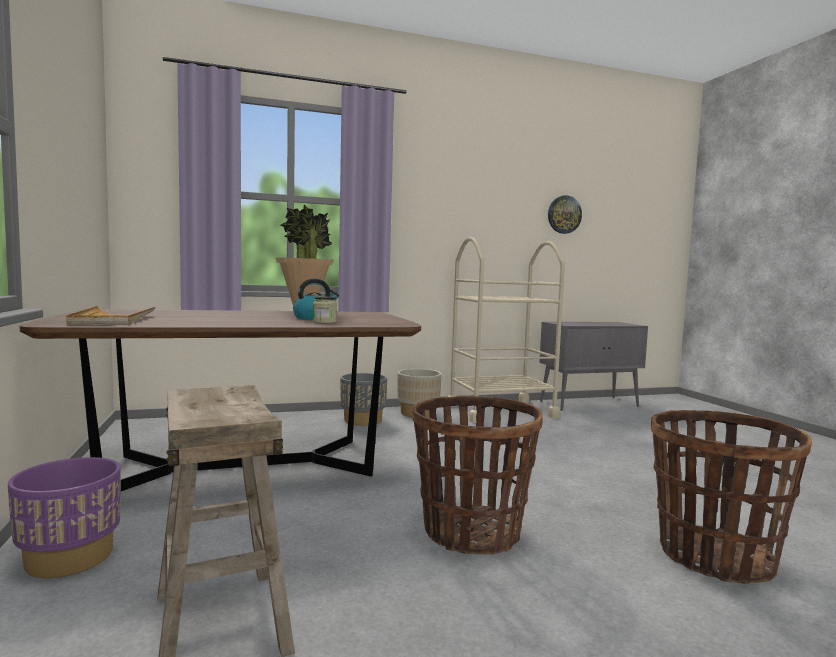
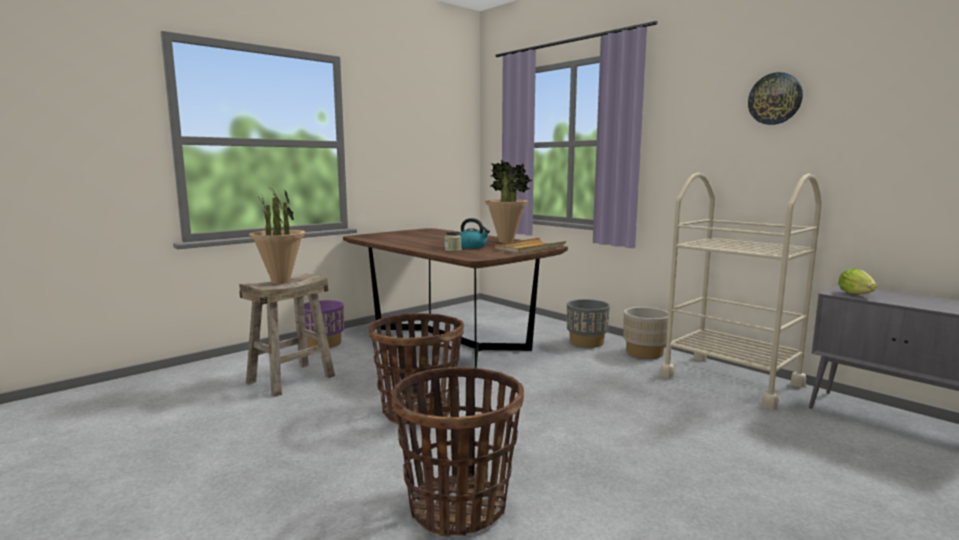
camera: 65 degrees right, 5 degrees up
(113, 319) = (388, 236): beige tray -> beige tray (529, 248)
(206, 409) = (281, 282): none -> potted plant
(564, 214) = (897, 127): wall clock -> wall clock (775, 99)
(577, 324) = (857, 295): none -> lettuce

